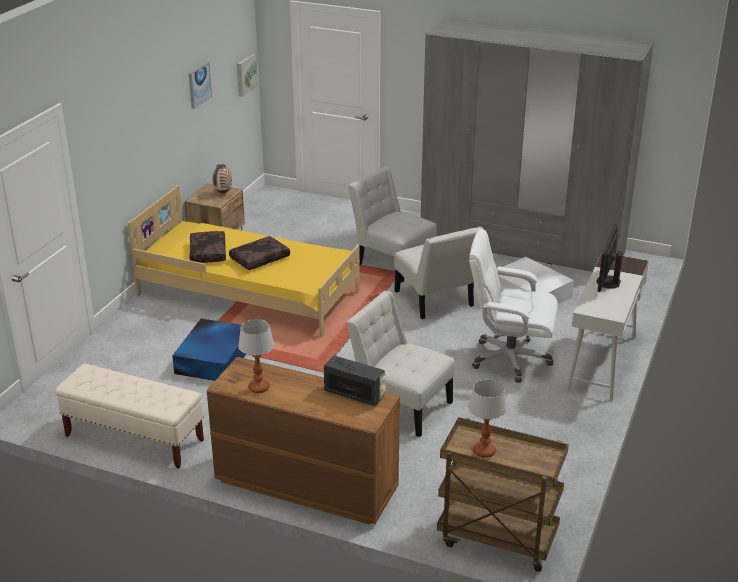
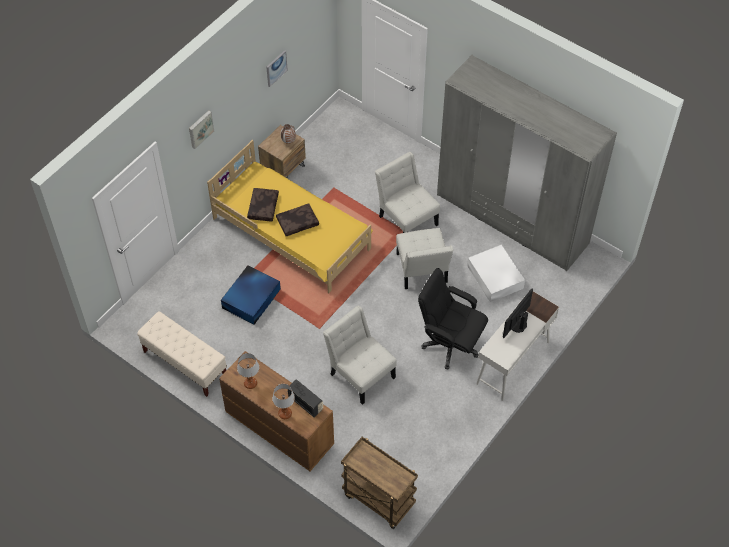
camera: 15 degrees right, 25 degrees up
(245, 74) = (323, 36): picture -> picture (200, 128)
(484, 451) = (368, 465): table lamp -> table lamp (285, 414)
(509, 359) = (450, 344): white office chair -> black office chair

